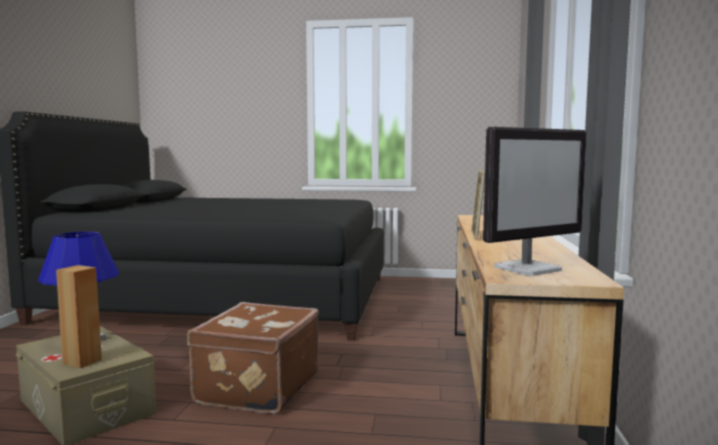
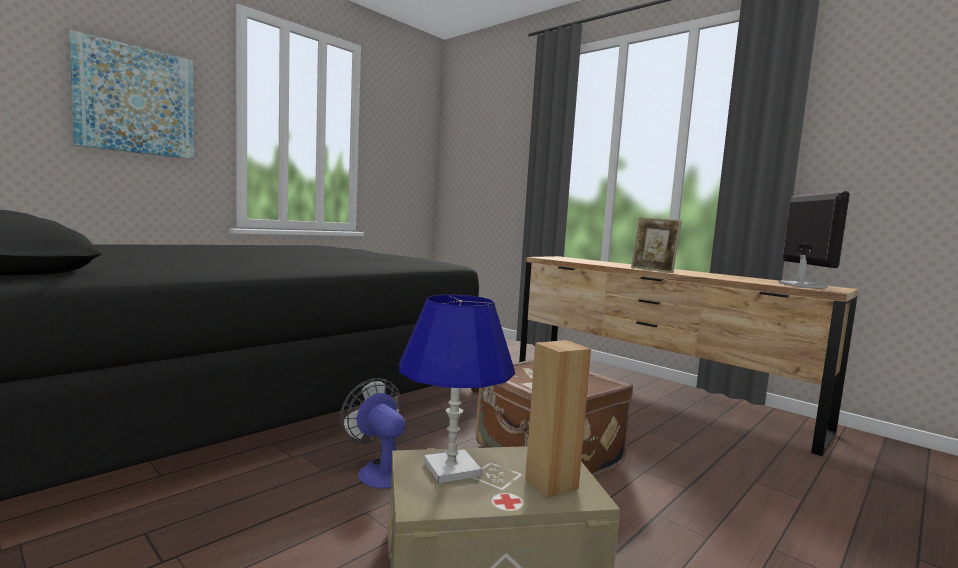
camera: 55 degrees left, 0 degrees up
(171, 354) = (379, 470): none -> fan
(245, 105) = (135, 100): none -> picture

